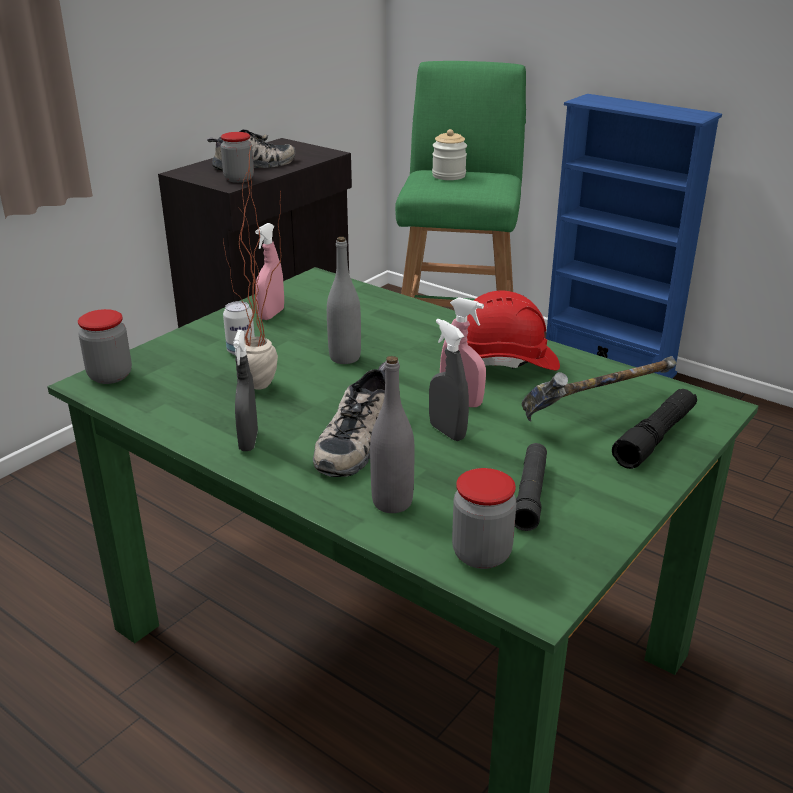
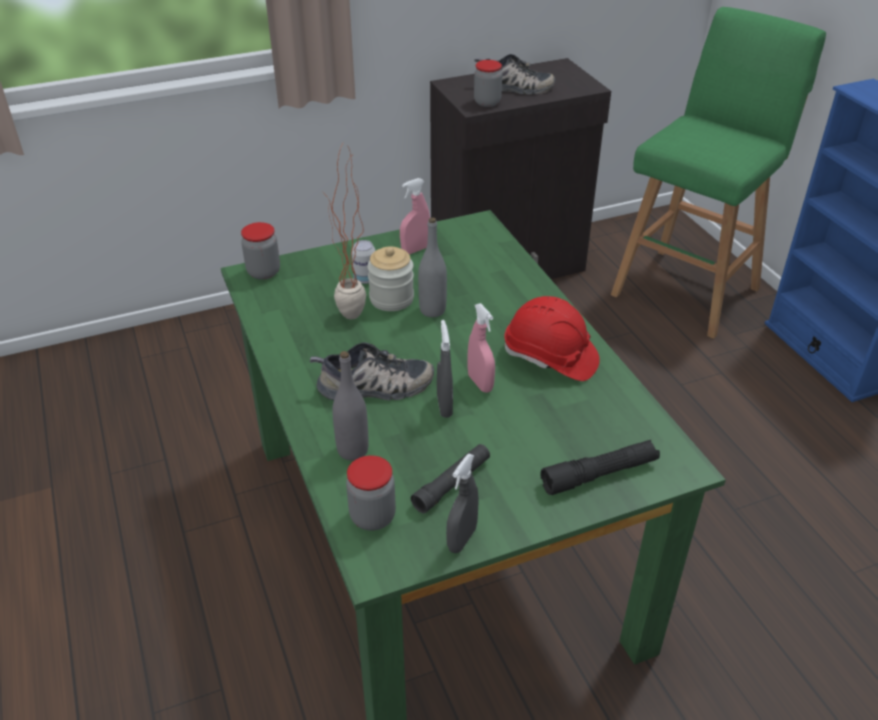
camera: 30 degrees right, 10 degrees up
(248, 441) = (304, 362): grey spray bottle -> grey spray bottle (462, 539)
(355, 439) = (374, 387): shoe -> shoe turned 150 degrees counterclockwise
(448, 176) = (706, 131): jar -> jar (391, 299)
(595, 415) = (572, 435): hammer -> none

